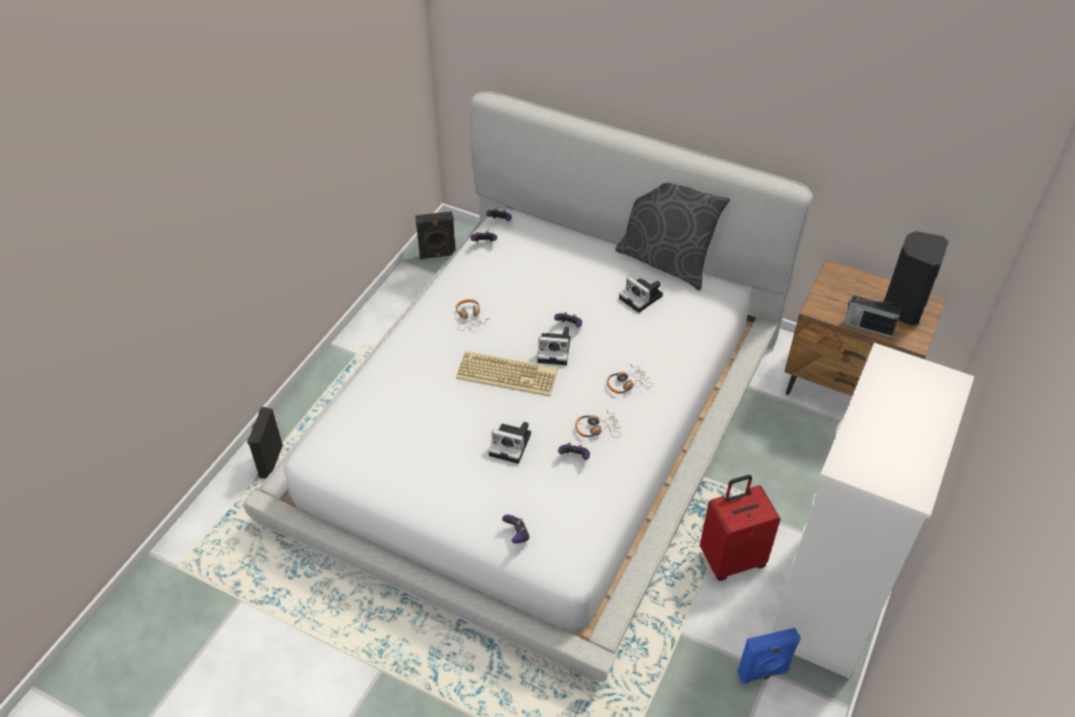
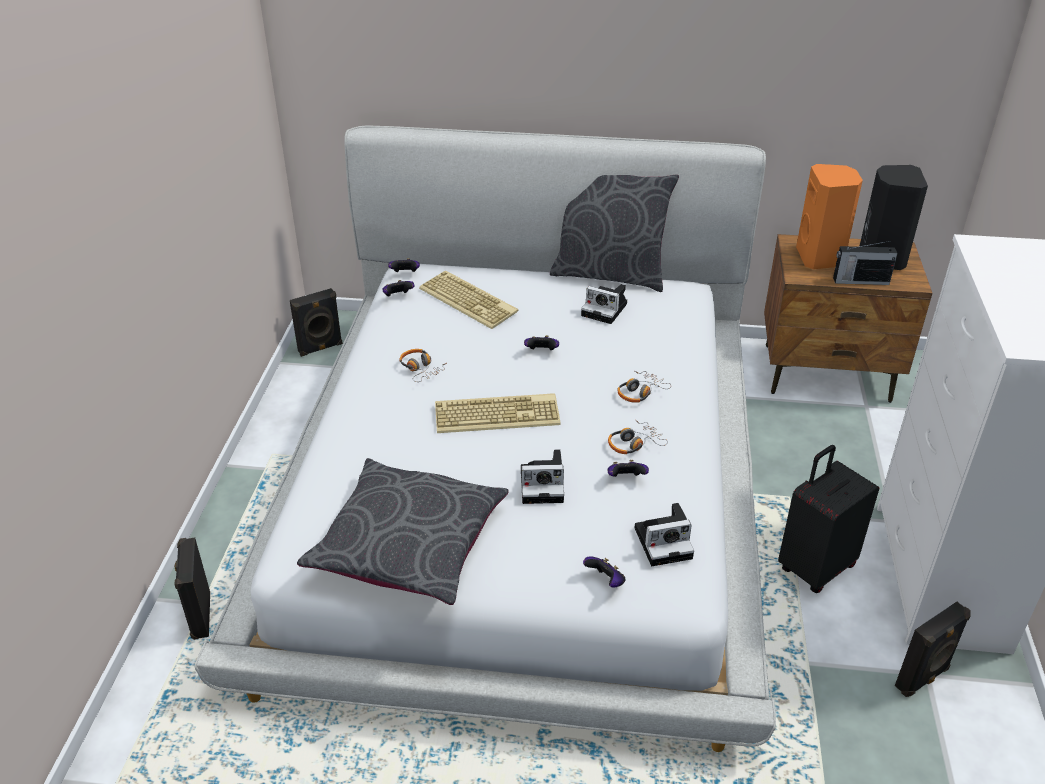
camera: 20 degrees left, 10 degrees down
(395, 464) = (408, 543): none -> grey pillow
(537, 261) = (470, 300): none -> keyboard
(555, 350) = (540, 378): camera -> camera (665, 542)
(731, 558) = (815, 567): red suitcase -> black suitcase
(763, 673) = (923, 678): blue speaker -> black speaker
(847, 294) = (820, 258): none -> orange speaker

